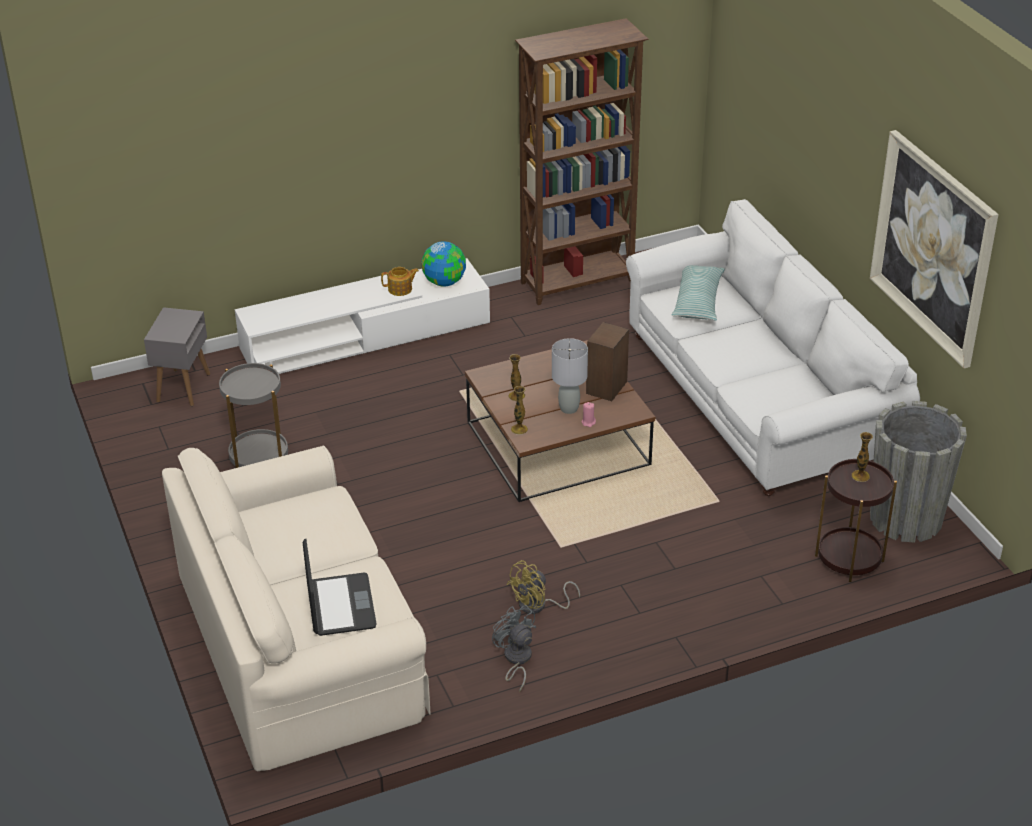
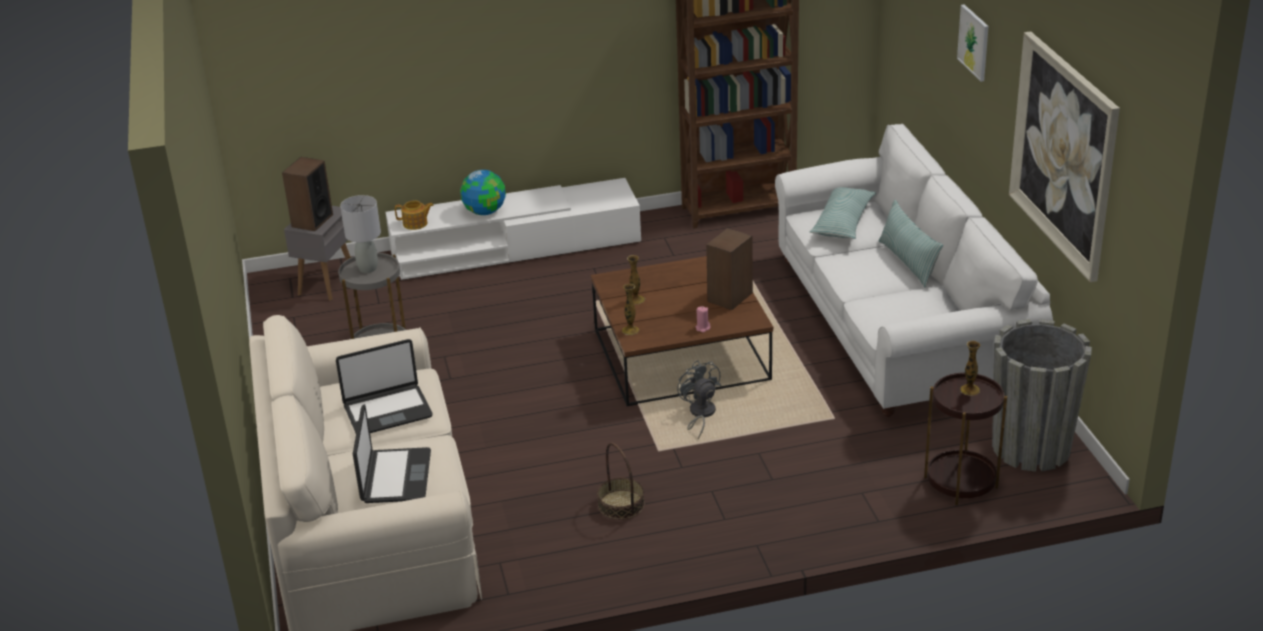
camera: 10 degrees right, 5 degrees down
(170, 328) = (312, 220): none -> speaker
(312, 536) = (387, 411): none -> laptop
(400, 289) = (551, 201): teapot -> teapot (416, 224)
(444, 282) = (597, 197): globe -> globe (485, 211)
(516, 660) = (584, 555): grey fan -> grey fan (700, 414)
(538, 606) = (621, 505): yellow fan -> basket
(568, 408) = (686, 314): grey table lamp -> grey table lamp (368, 268)
(768, 341) = (908, 262): none -> pillow
(827, 130) = (974, 42): none -> picture

